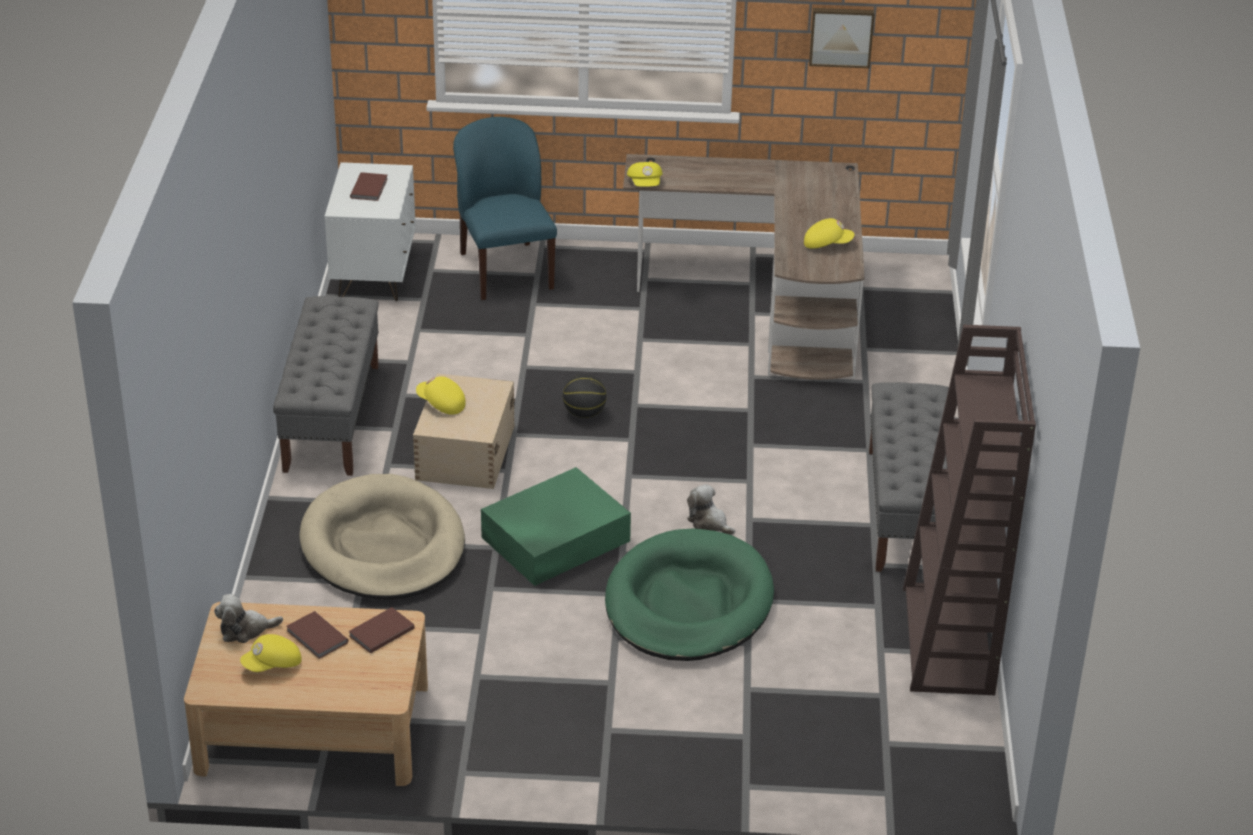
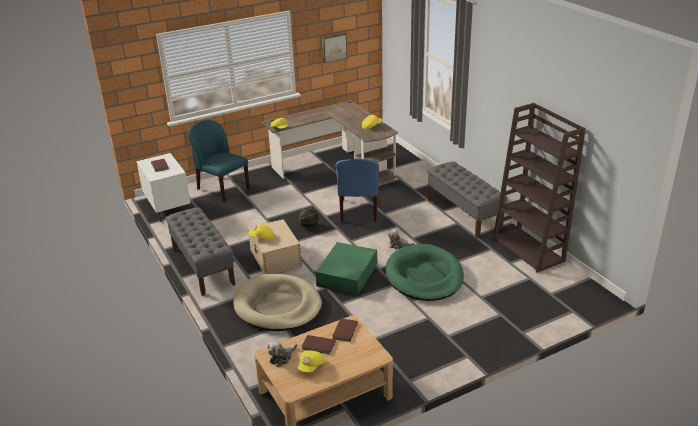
camera: 30 degrees left, 5 degrees down
(707, 420) = (358, 211): none -> blue chair

